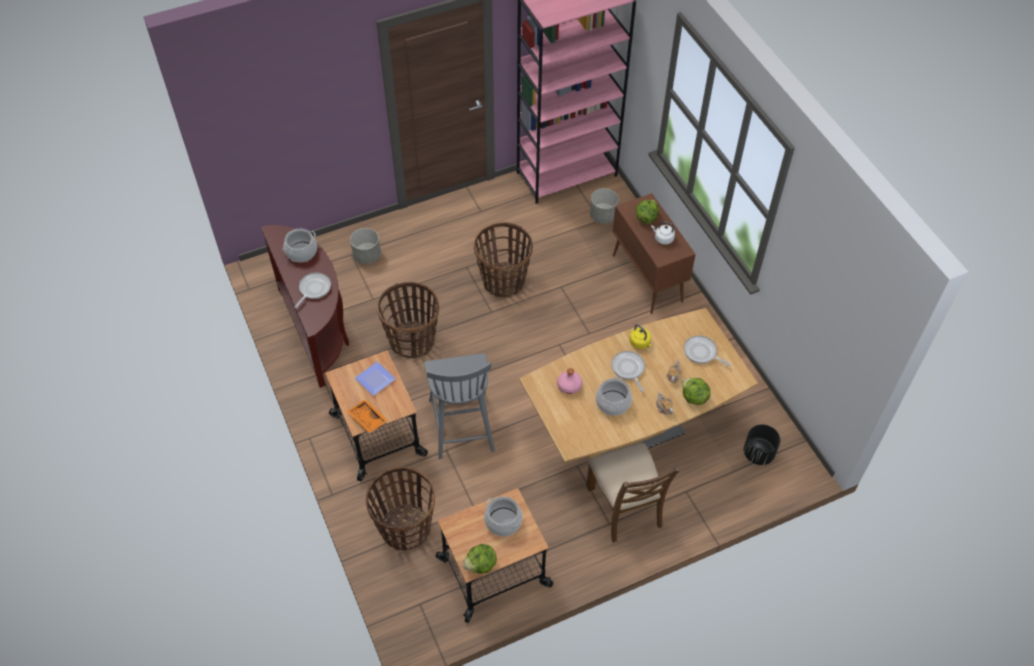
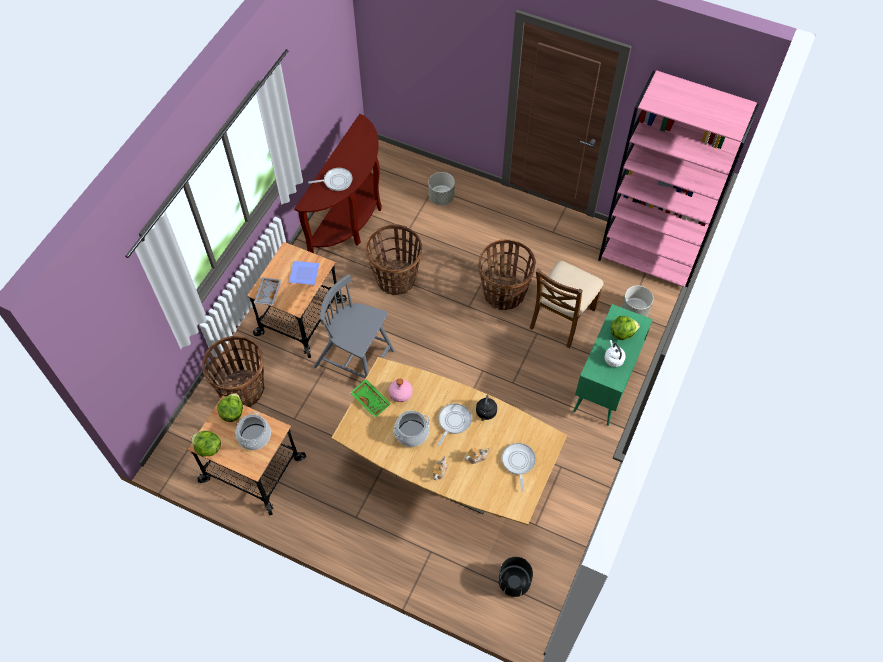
camera: 50 degrees right, 5 degrees up
(301, 252) = (360, 150): cooking pot -> none
(367, 419) = (267, 293): orange tray -> grey tray
(461, 423) = (355, 359): grey chair -> grey chair turned 75 degrees clockwise
(556, 410) = (371, 400): none -> green tray
(625, 506) = (380, 518): brown chair -> brown chair (561, 318)
(640, 343) = (486, 413): yellow kettle -> black kettle
(647, 279) = (605, 385): brown cabinet -> green cabinet
(693, 398) = (468, 486): lettuce -> lettuce (232, 412)

